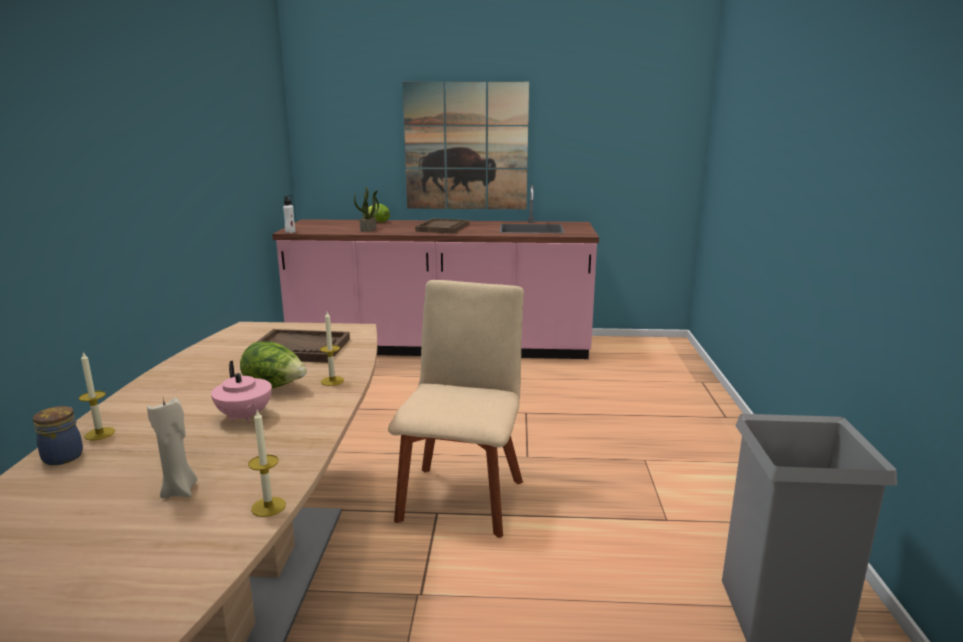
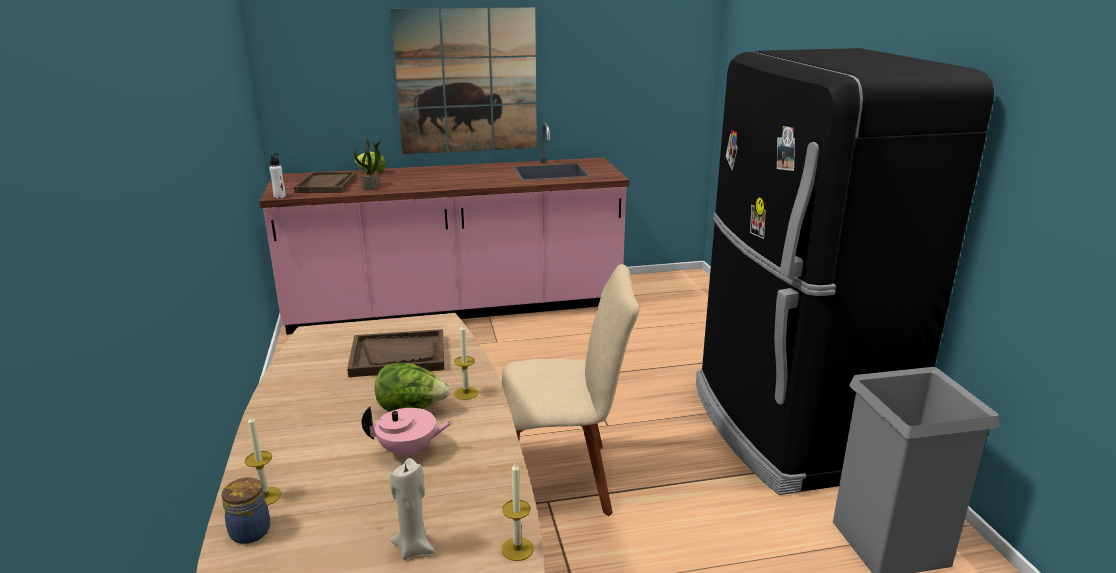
camera: 15 degrees left, 5 degrees up
(244, 417) = (408, 451): pink teapot -> pink teapot turned 45 degrees counterclockwise
(442, 228) = (454, 177): brown tray -> brown tray (326, 184)
(462, 496) = (564, 479): beige chair -> beige chair turned 90 degrees clockwise
(713, 484) = (789, 428): none -> black fridge

